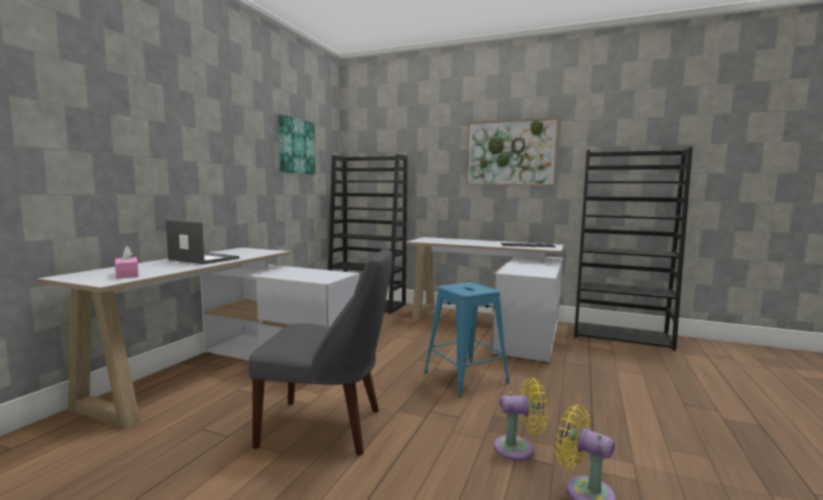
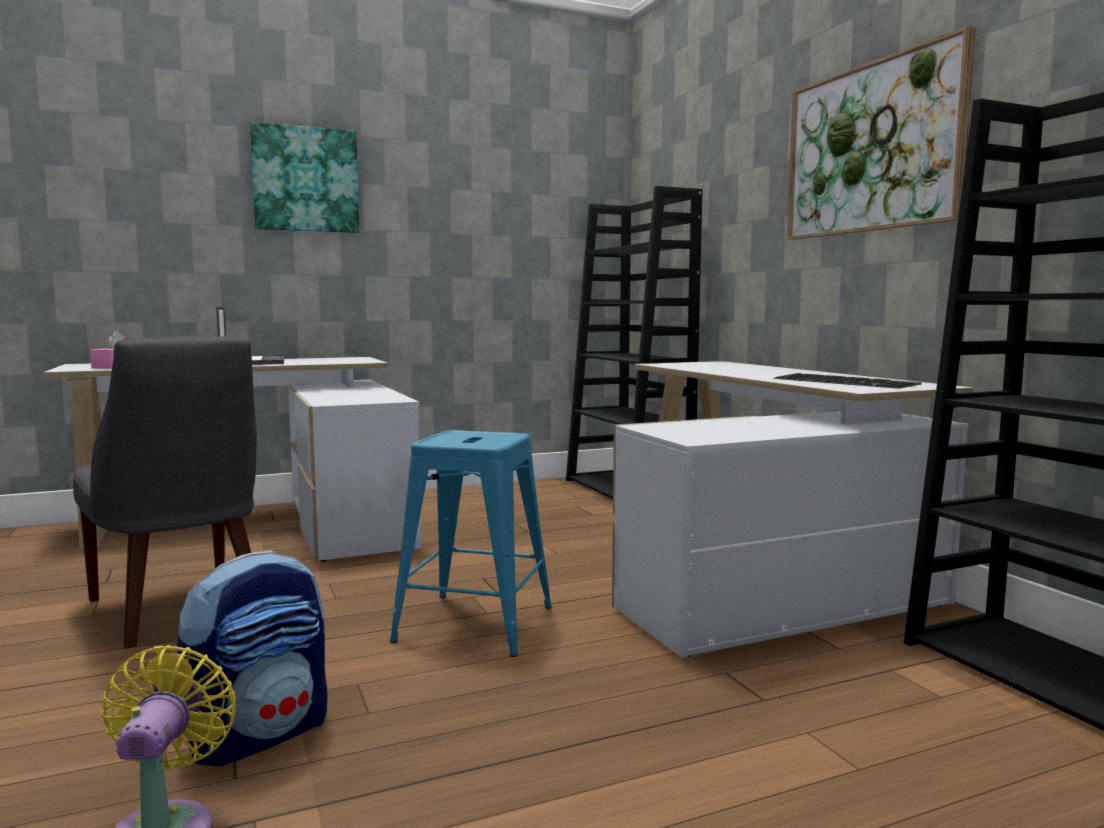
camera: 45 degrees right, 0 degrees up
(296, 146) = (502, 194): picture -> picture (305, 180)
(518, 448) = (261, 734): yellow fan -> backpack

